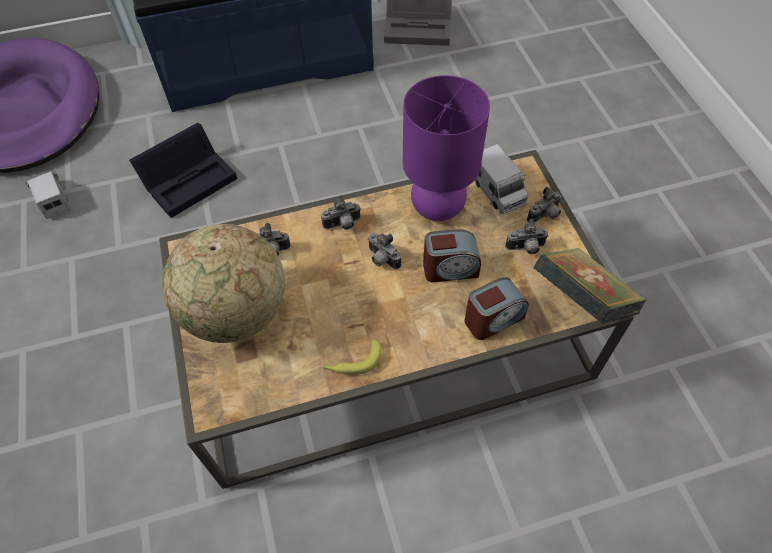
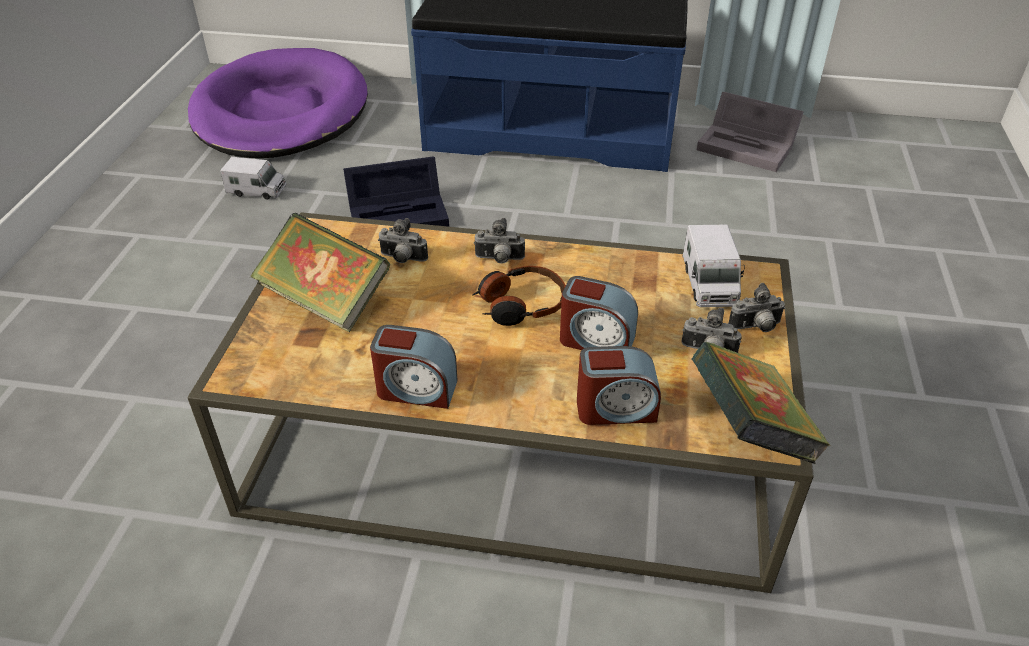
camera: 25 degrees right, 15 degrees down
(53, 199) = (257, 191): toy truck -> toy truck turned 105 degrees clockwise
(236, 313) = (326, 301): globe -> book
(353, 362) = (416, 389): banana -> alarm clock
(381, 259) = (520, 305): camera -> headphones
(438, 207) = (623, 277): purple table lamp -> none

